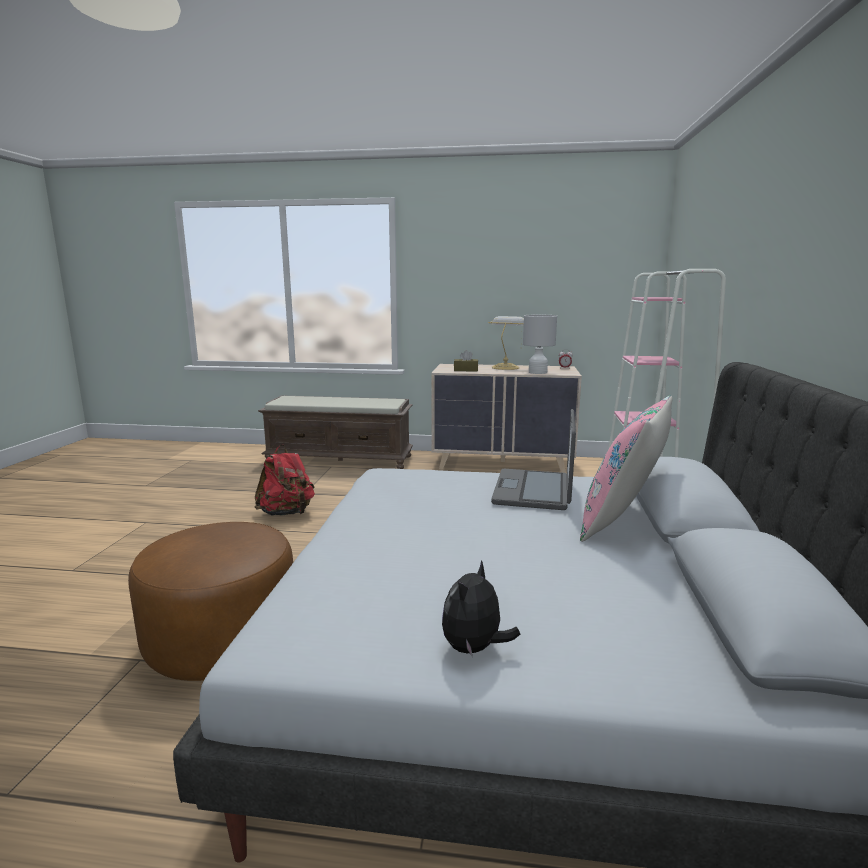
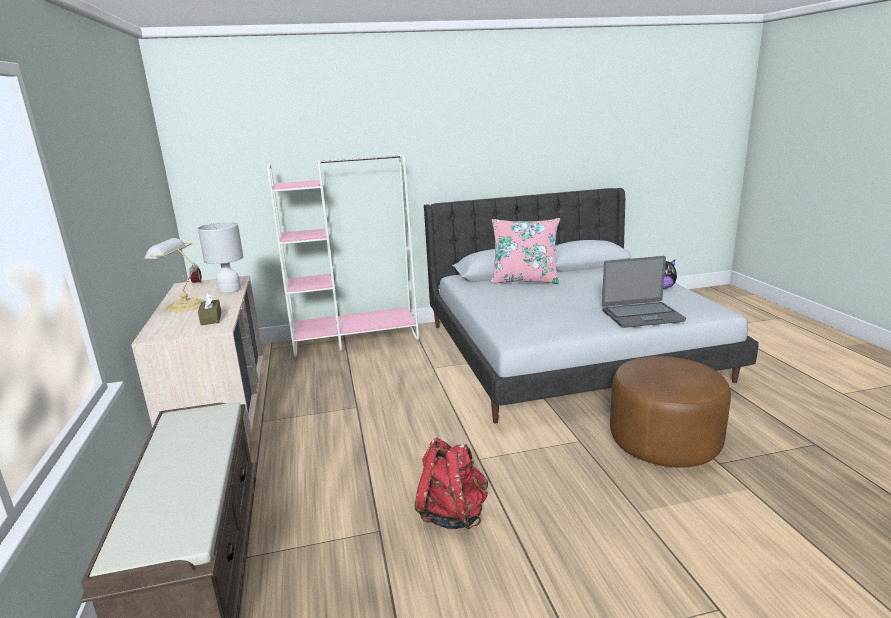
camera: 110 degrees left, 5 degrees up
(534, 491) = (504, 297): laptop -> laptop (641, 315)

